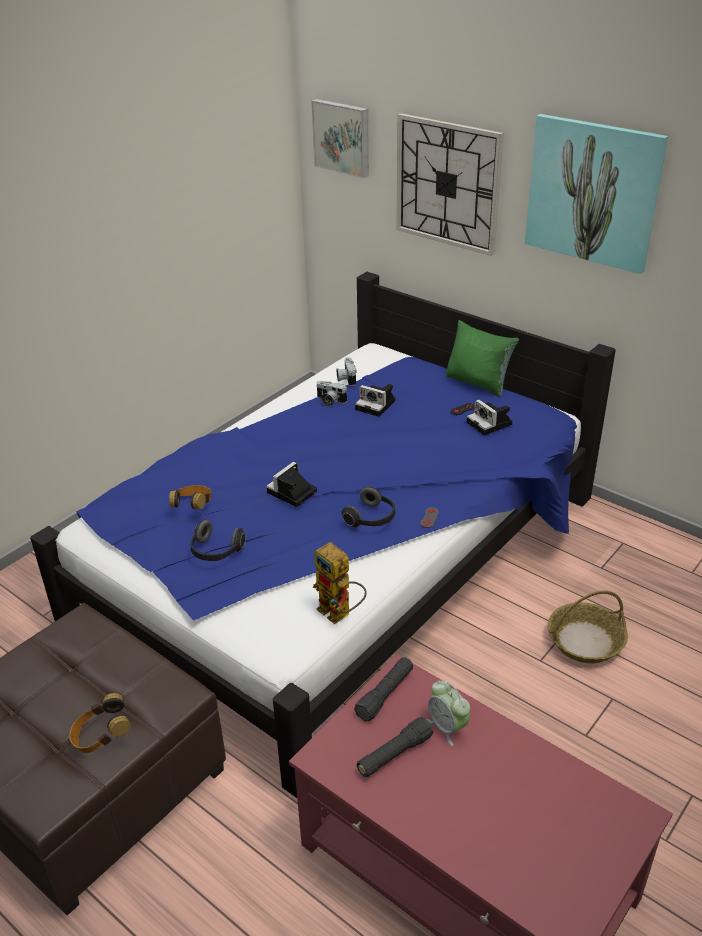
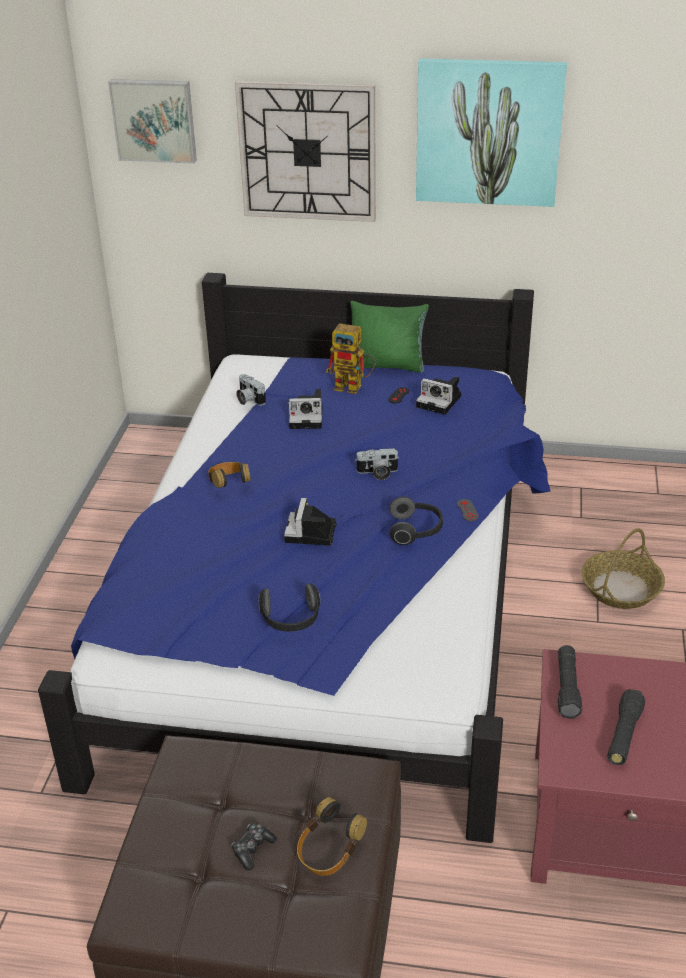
camera: 30 degrees left, 0 degrees up
(57, 709) = (252, 849): none -> game controller
(193, 507) = (218, 585): headphones -> headphones (229, 485)
(330, 401) = (253, 428): camera -> camera (377, 473)
(340, 614) = (467, 631): toy robot -> toy robot (354, 387)
(447, 727) = (645, 692): alarm clock -> none

